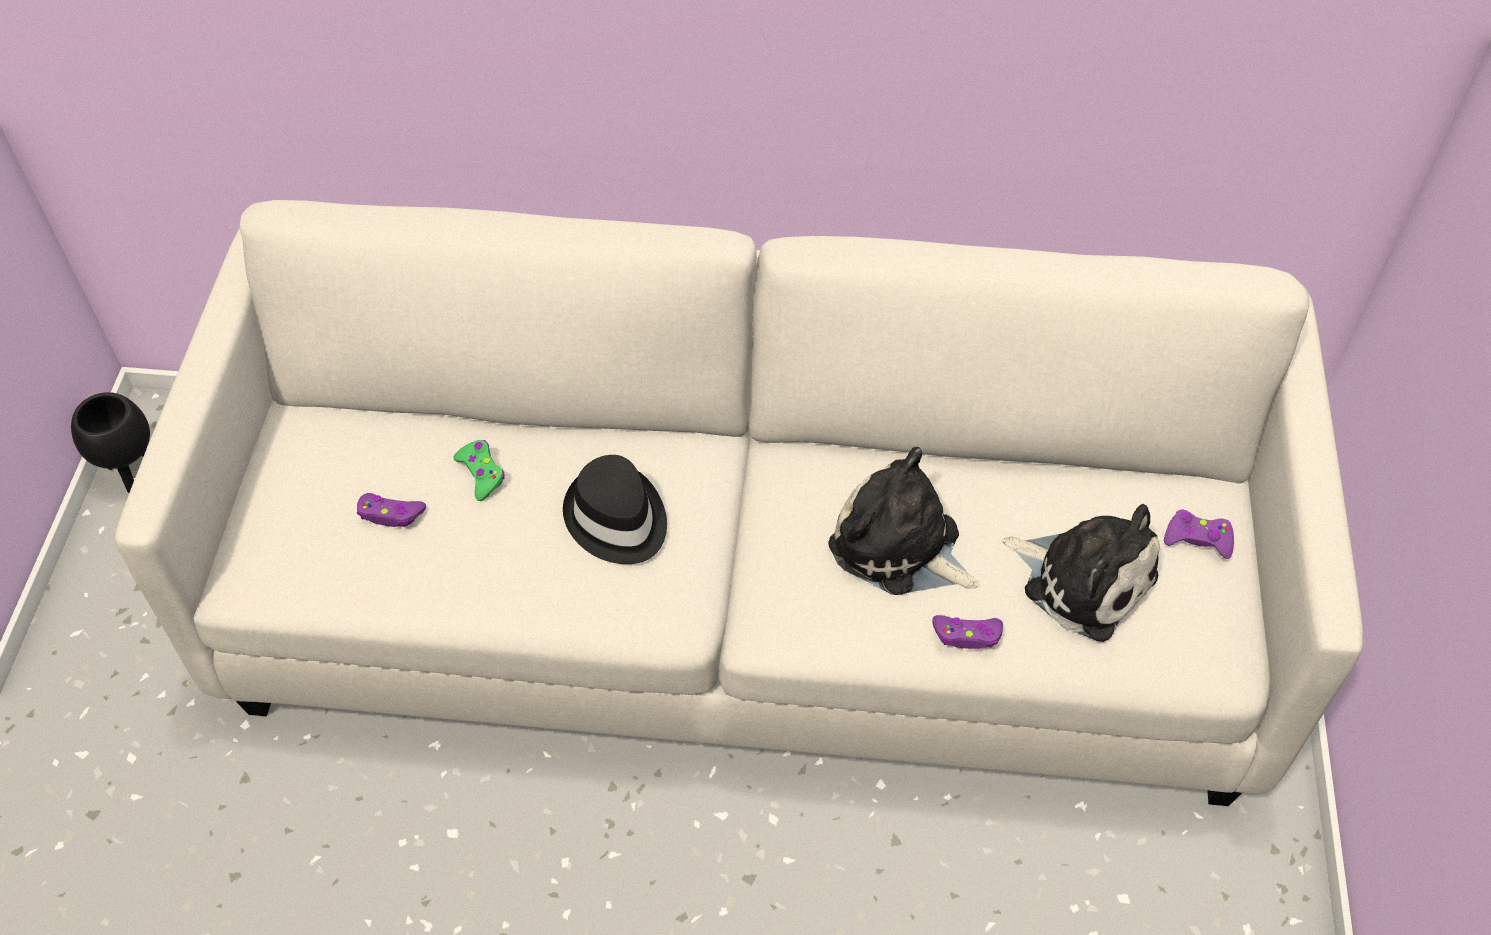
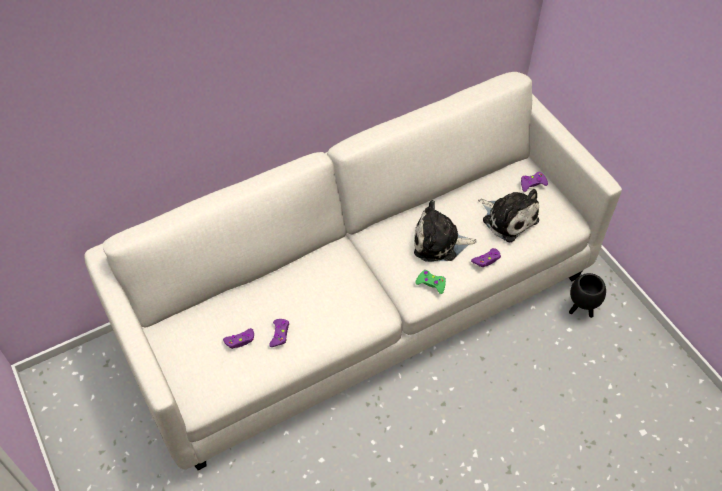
camera: 35 degrees left, 0 degrees up
(133, 472) = (53, 407): black planter -> black planter (580, 309)
(463, 544) = (279, 334): none -> purple game controller
(481, 473) = (262, 304): green game controller -> green game controller (431, 283)
(616, 519) = (330, 291): black hat -> none
(1083, 579) = (508, 218): plush toy -> plush toy turned 45 degrees clockwise

